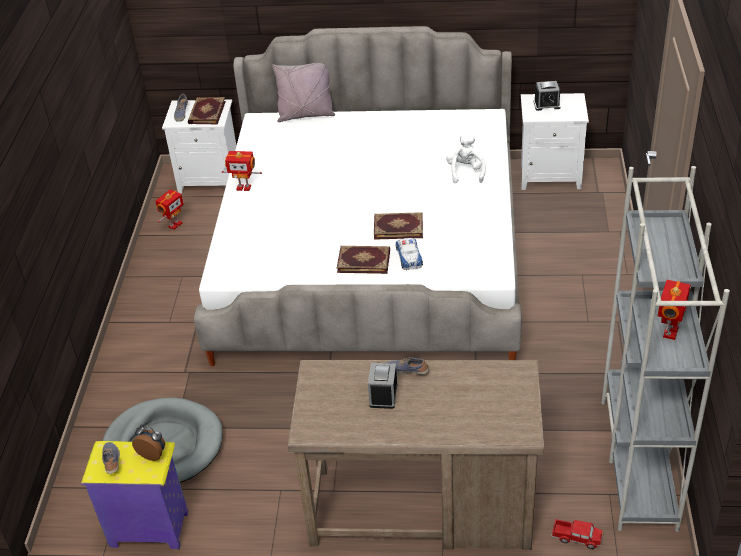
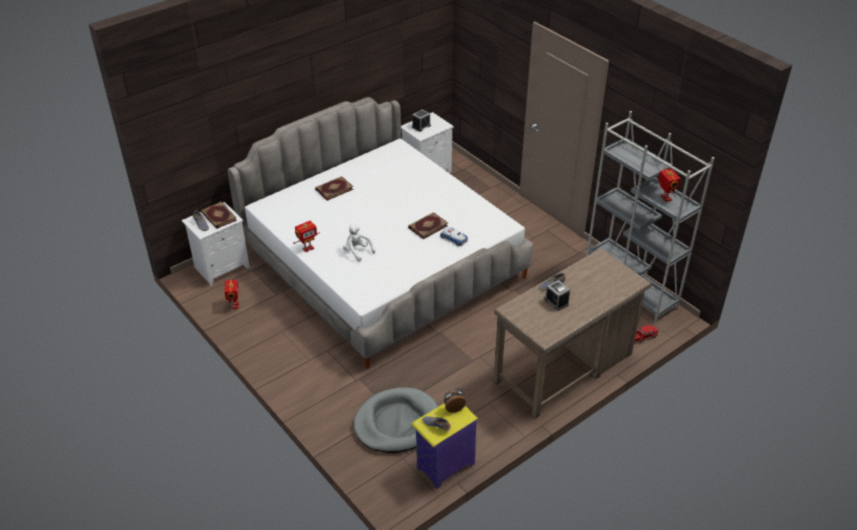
camera: 45 degrees left, 0 degrees up
(306, 115) = (288, 190): purple pillow -> none
(364, 260) = (433, 252): book -> book (334, 189)
(466, 172) = (425, 181): white plush toy -> white plush toy (357, 251)

